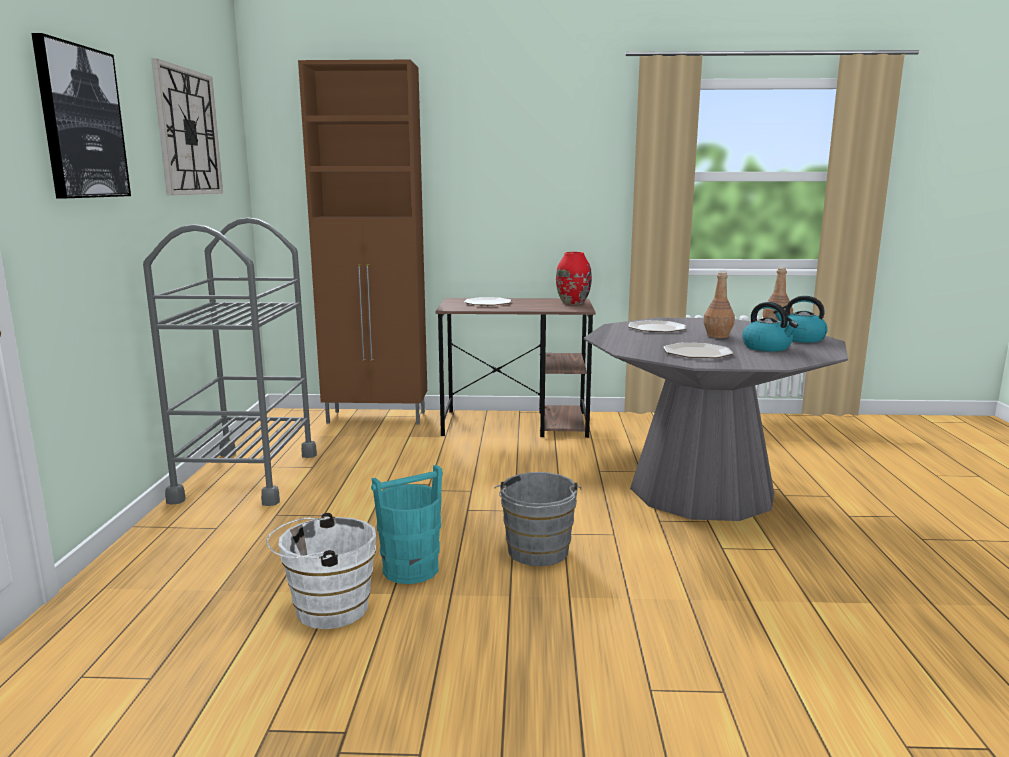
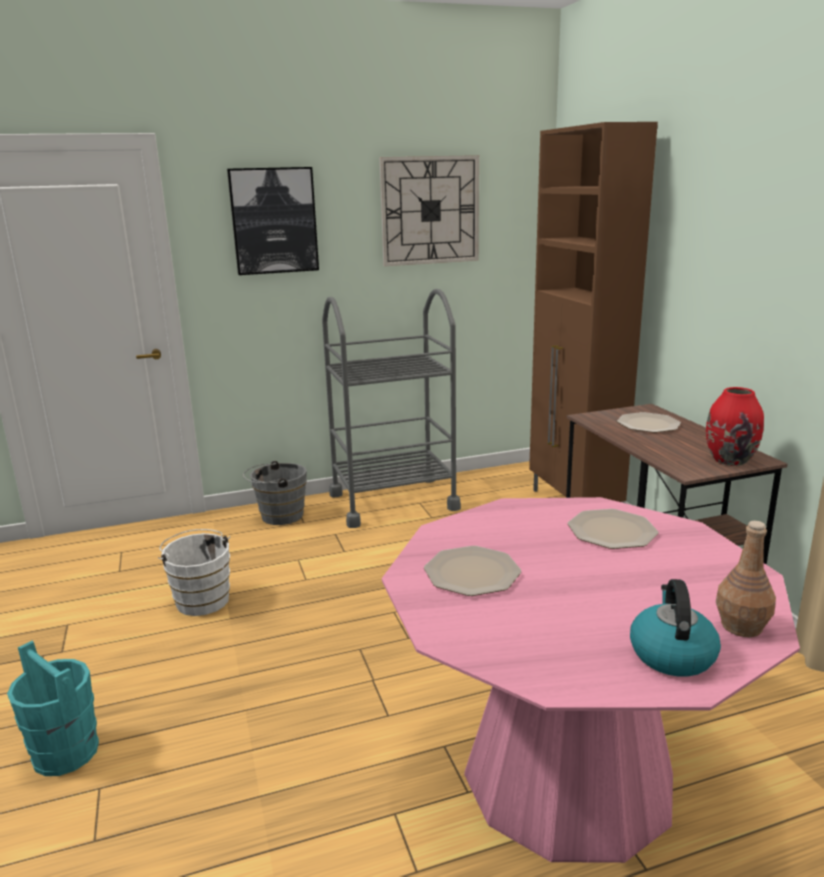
camera: 70 degrees right, 5 degrees up
(410, 569) = (269, 615): turquoise bucket -> turquoise bucket (65, 752)
(537, 553) = (321, 673): grey bucket -> grey bucket (278, 516)
(701, 490) = (568, 774): grey dining table -> pink dining table
(717, 336) = (607, 578): brown bottle -> none
(767, 347) = (559, 624): kettle -> none

